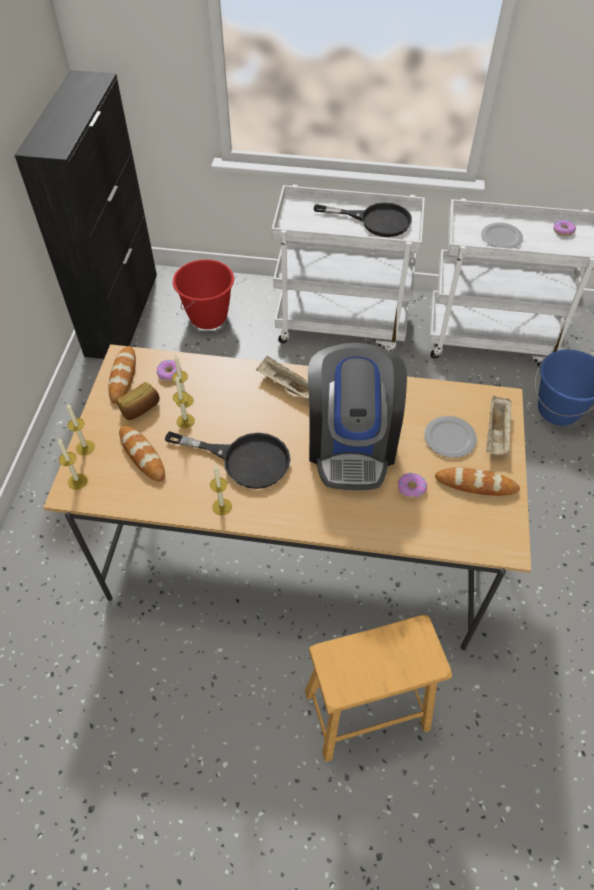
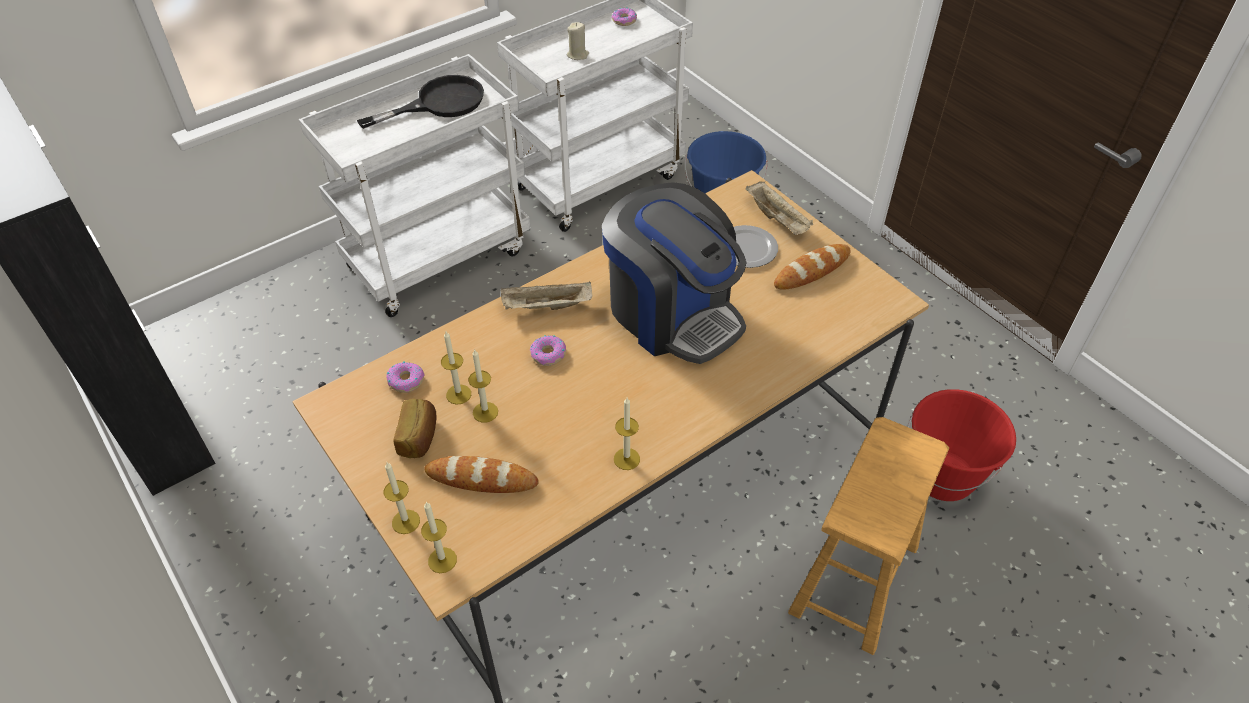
camera: 45 degrees left, 5 degrees down
(123, 376) = (354, 421): bread -> none
(208, 317) = (272, 346): red bucket -> red bucket (943, 476)
(244, 459) = (593, 401): black frying pan -> none
(411, 488) = (768, 312): donut -> donut (548, 354)
(500, 237) = (578, 55): plate -> beige candle

